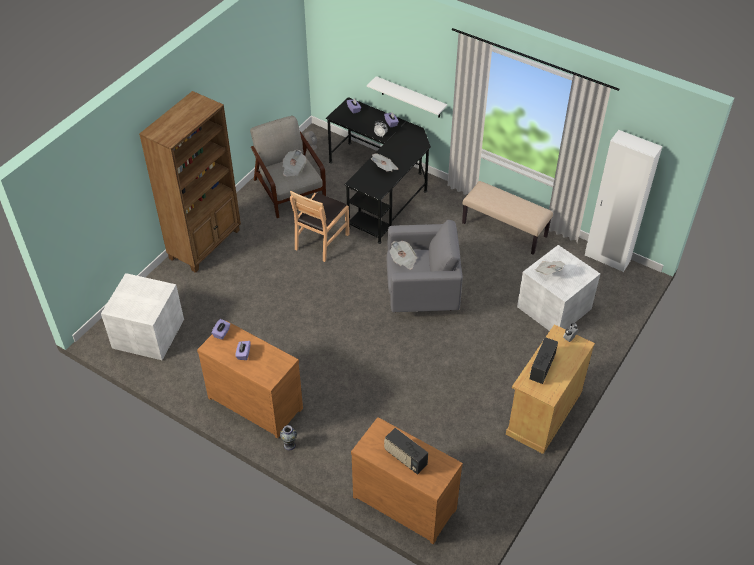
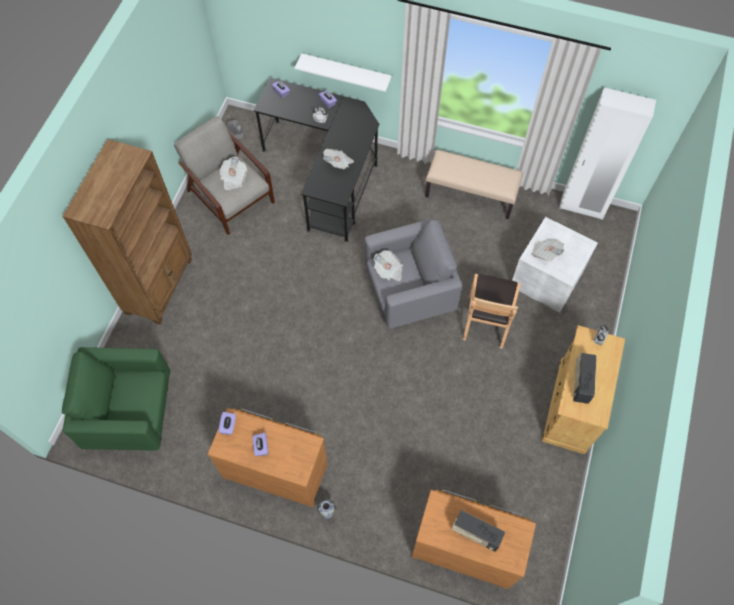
camera: 15 degrees left, 15 degrees up
(148, 333) = (131, 413): white storage box -> green armchair
(321, 241) = (284, 253): brown chair -> brown chair (486, 321)

